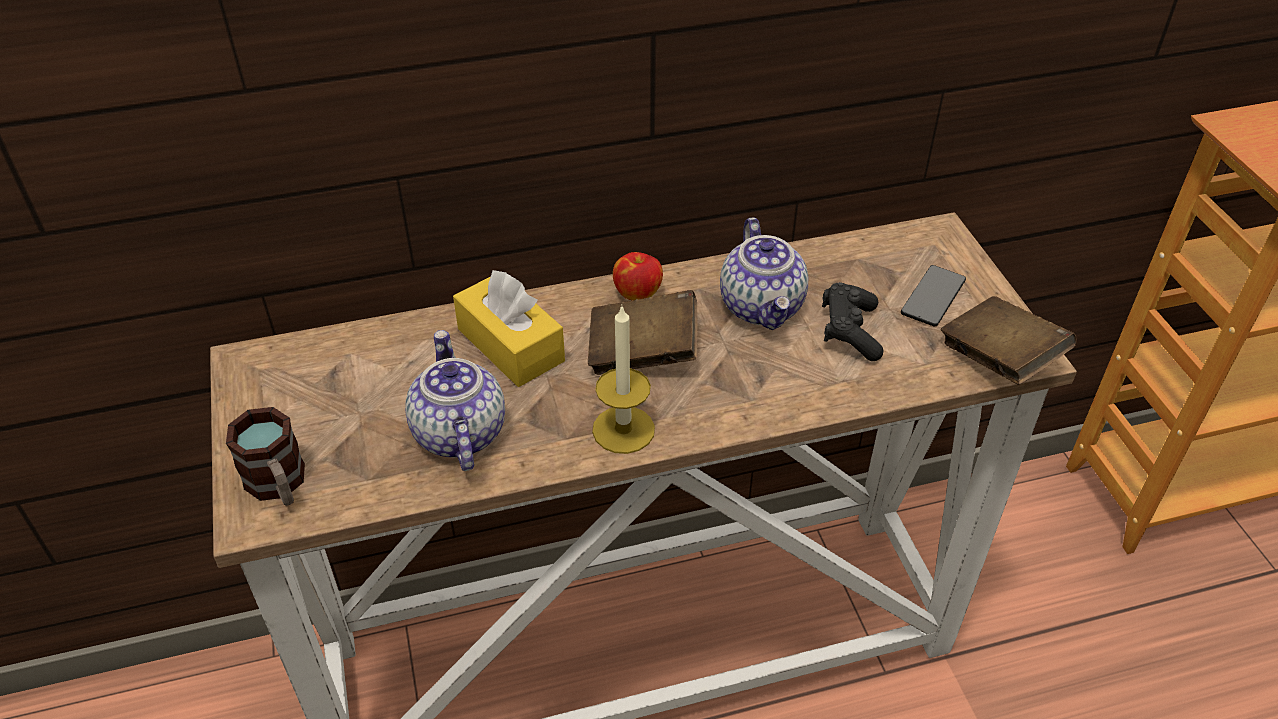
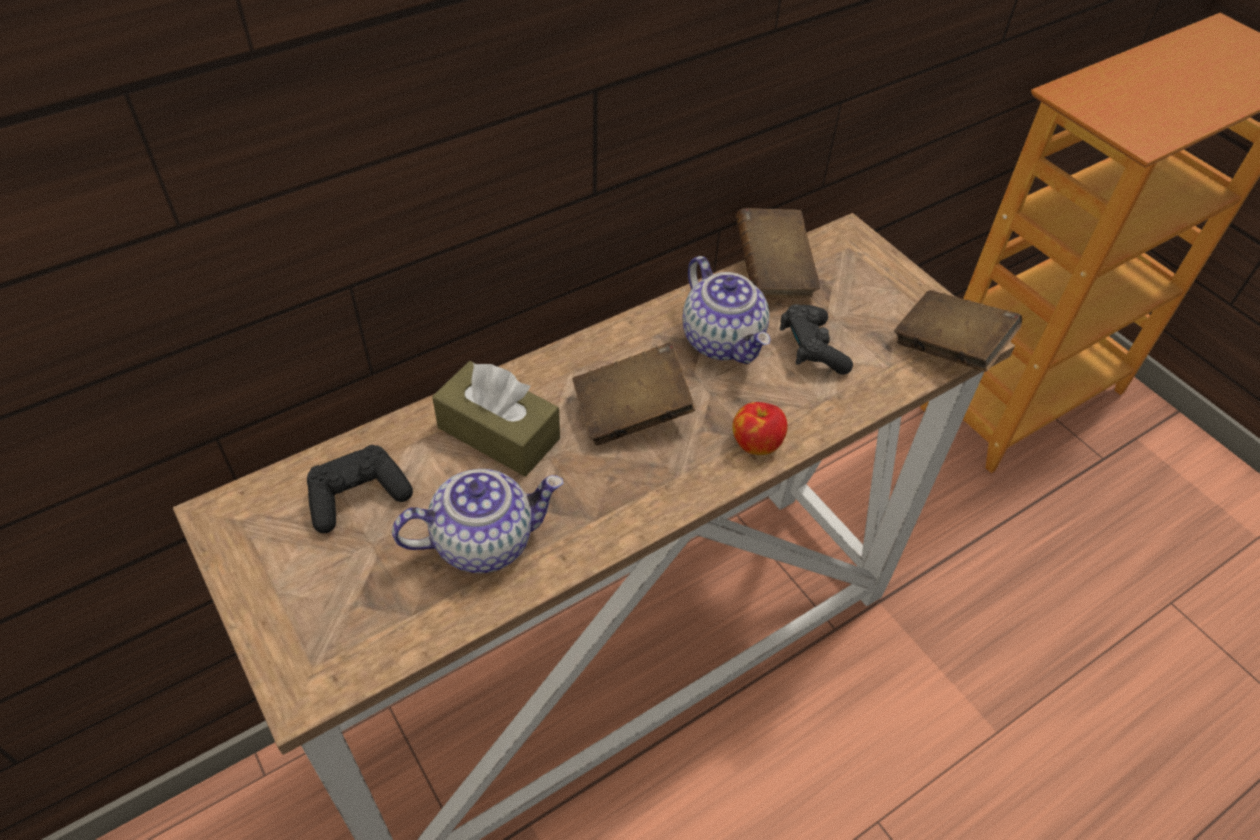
camera: 20 degrees left, 5 degrees up
(279, 486) = (318, 647): mug -> none
(364, 372) = (358, 497): none -> black game controller
(458, 433) = (484, 540): teapot -> teapot turned 105 degrees clockwise
(510, 345) = (498, 433): yellow tissue box -> brown tissue box
(623, 429) = (646, 497): candle -> none
(637, 293) = (601, 351): apple -> apple (756, 443)
(842, 254) = (773, 272): none -> brown book
(933, 297) = (868, 299): phone -> none

